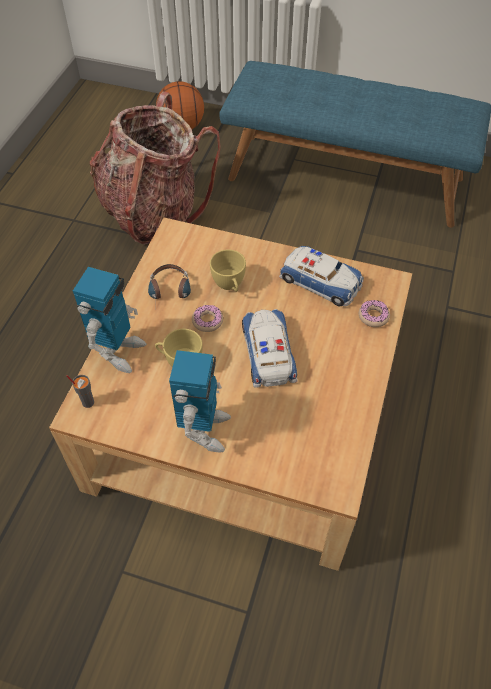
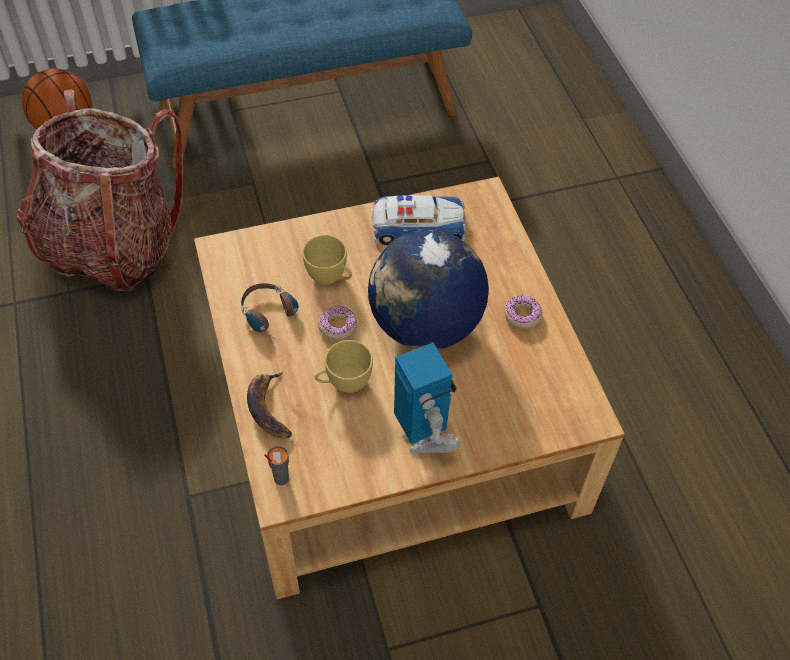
camera: 35 degrees left, 0 degrees up
(119, 352) = (269, 408): toy robot -> banana
(268, 352) = (425, 325): toy car -> globe
(373, 316) = (496, 237): donut -> donut (522, 315)

